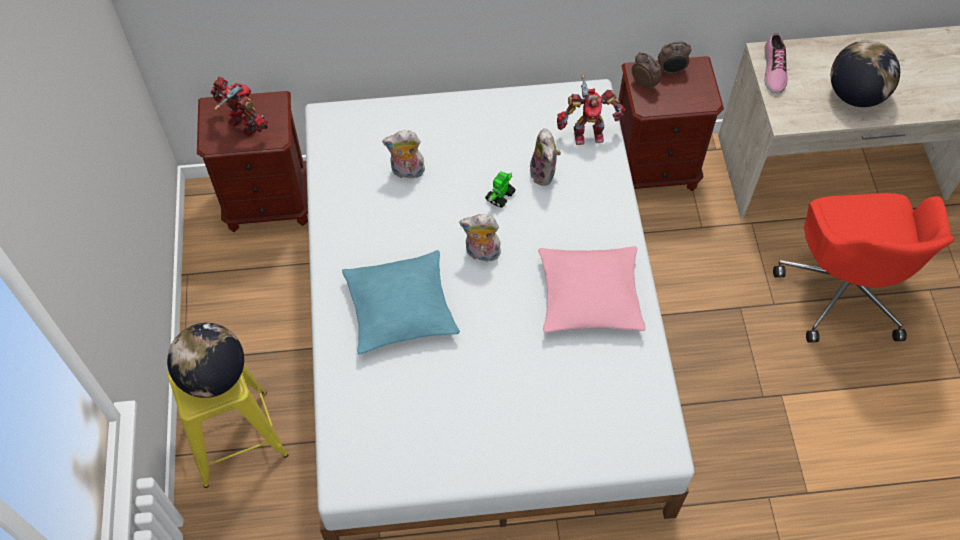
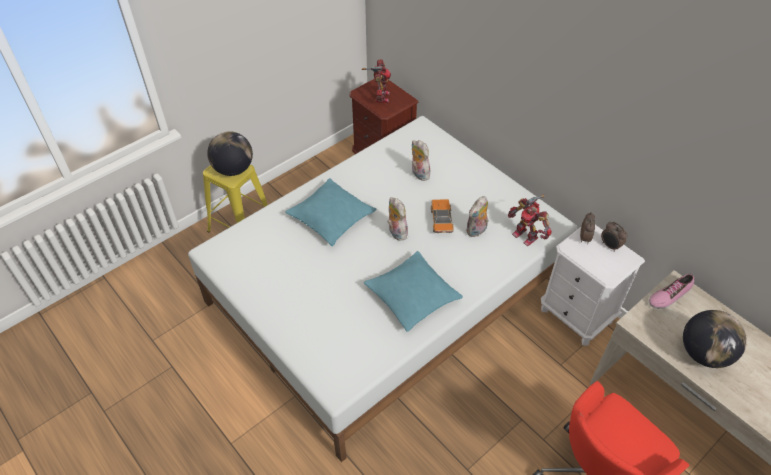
camera: 55 degrees right, 10 degrees down
(500, 196) = (441, 220): toy robot -> toy car
(589, 296) = (412, 296): pink pillow -> turquoise pillow
(654, 170) = (576, 315): brown nightstand -> white nightstand

